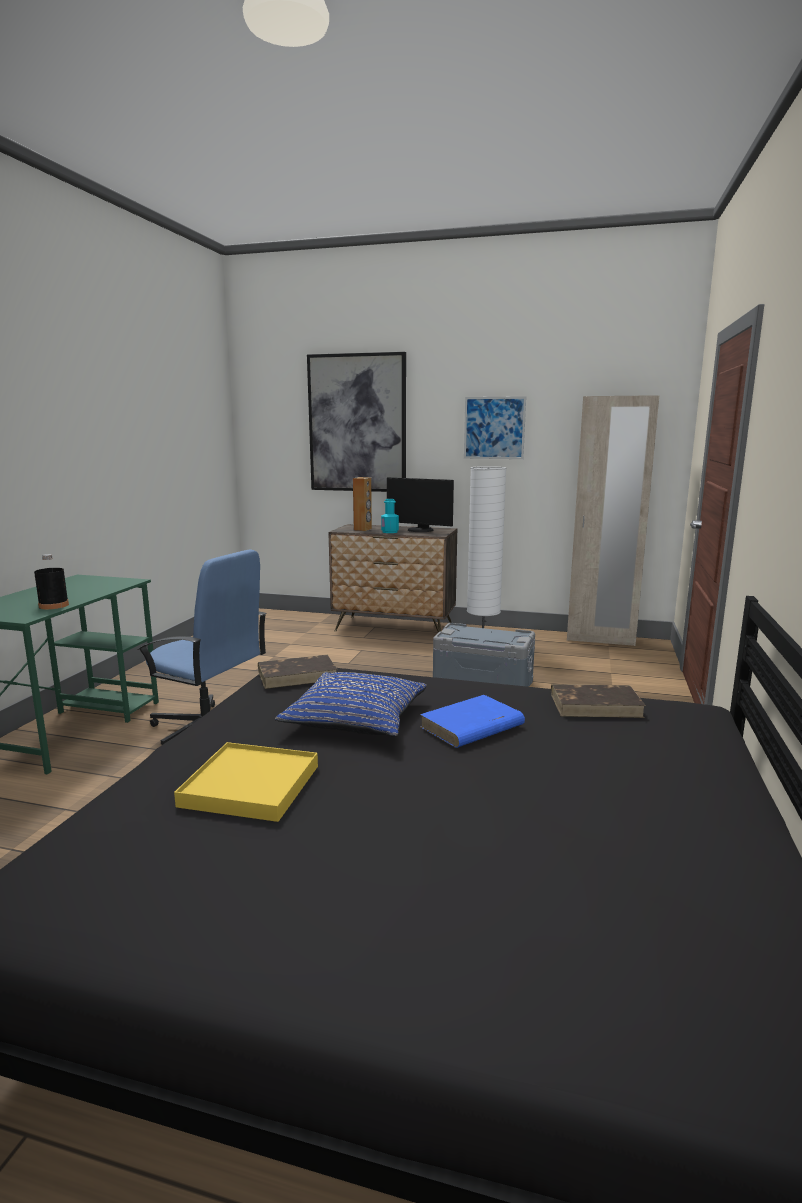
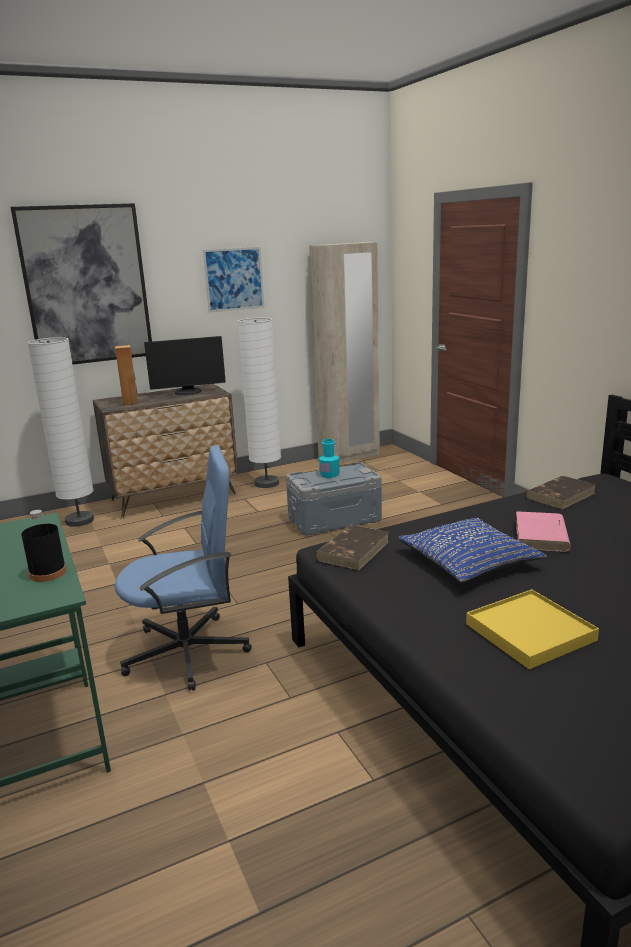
camera: 40 degrees left, 5 degrees up
(309, 623) = (79, 521): none -> white floor lamp
(390, 532) = (165, 399): turquoise bottle -> turquoise bottle (329, 475)
(471, 727) = (541, 536): blue book -> pink book

